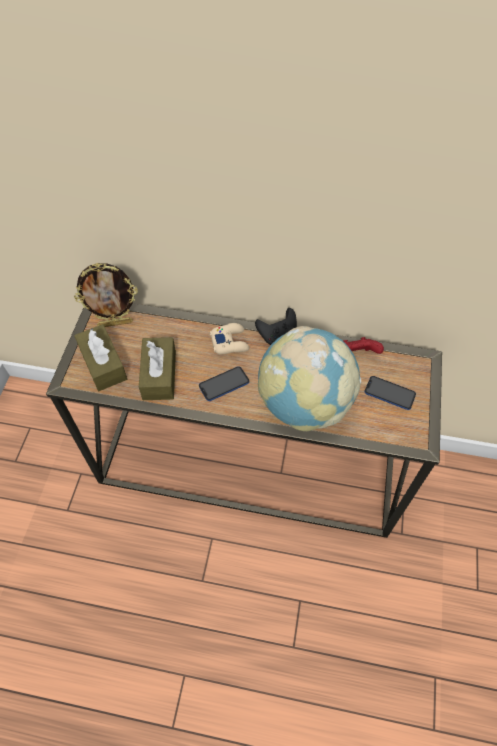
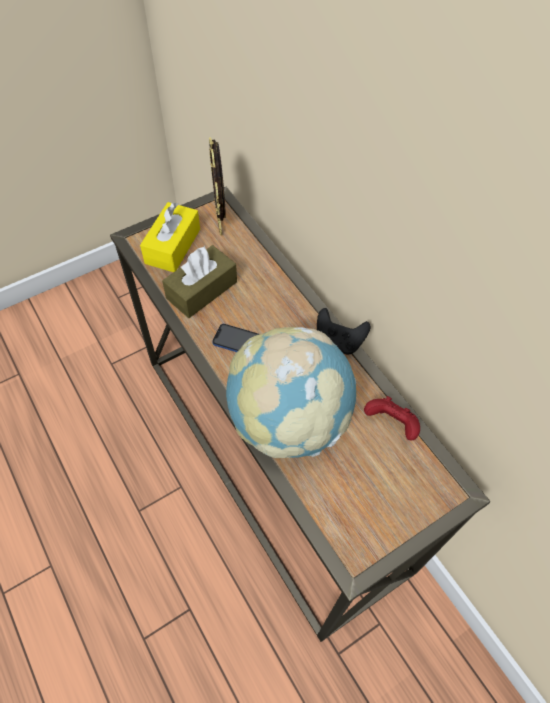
camera: 45 degrees right, 0 degrees up
(103, 364) = (173, 246): brown tissue box -> yellow tissue box
(115, 323) = (220, 222): picture frame -> picture frame turned 45 degrees clockwise
(230, 342) = (290, 312): beige game controller -> none
(389, 393) = (381, 488): phone -> none

